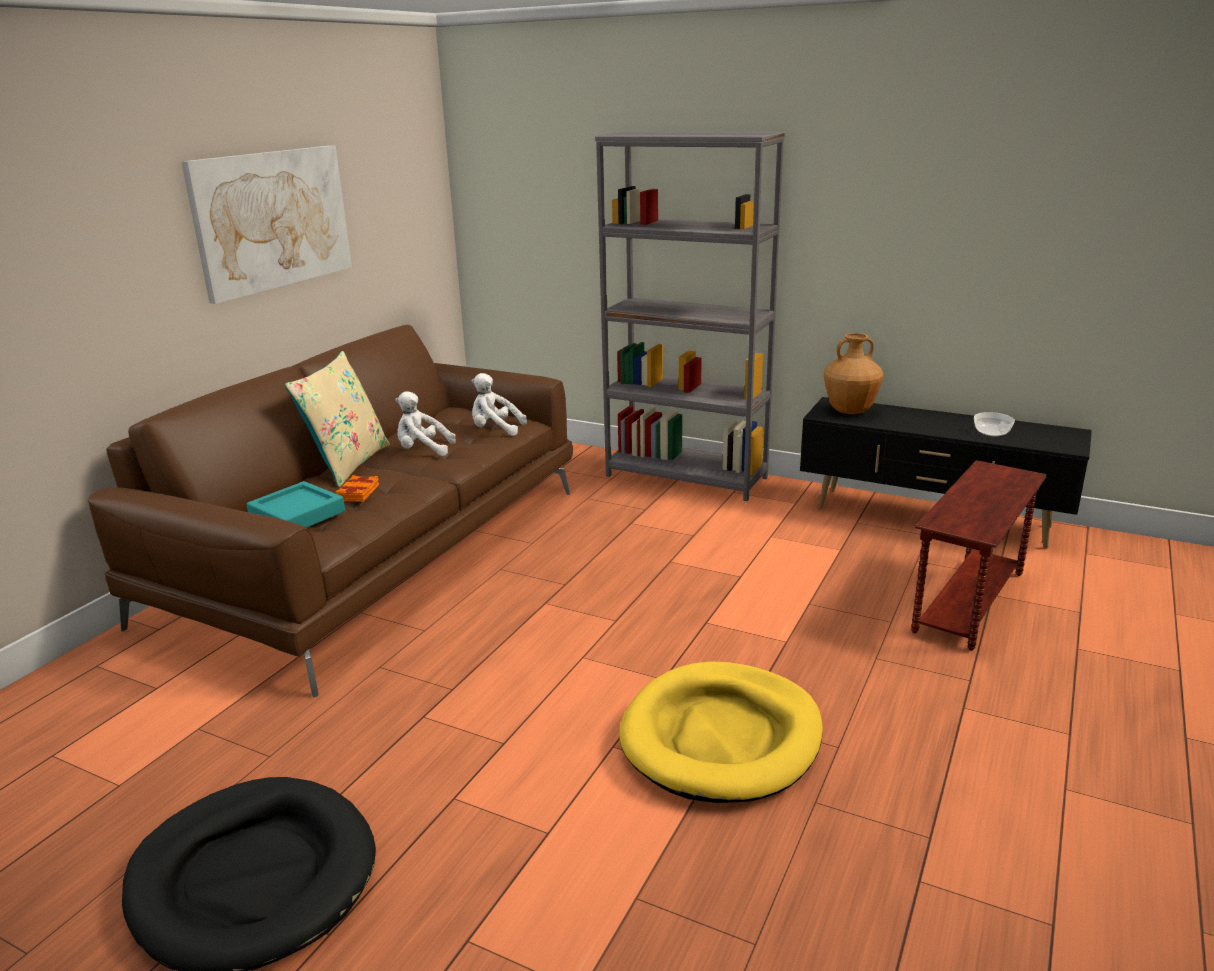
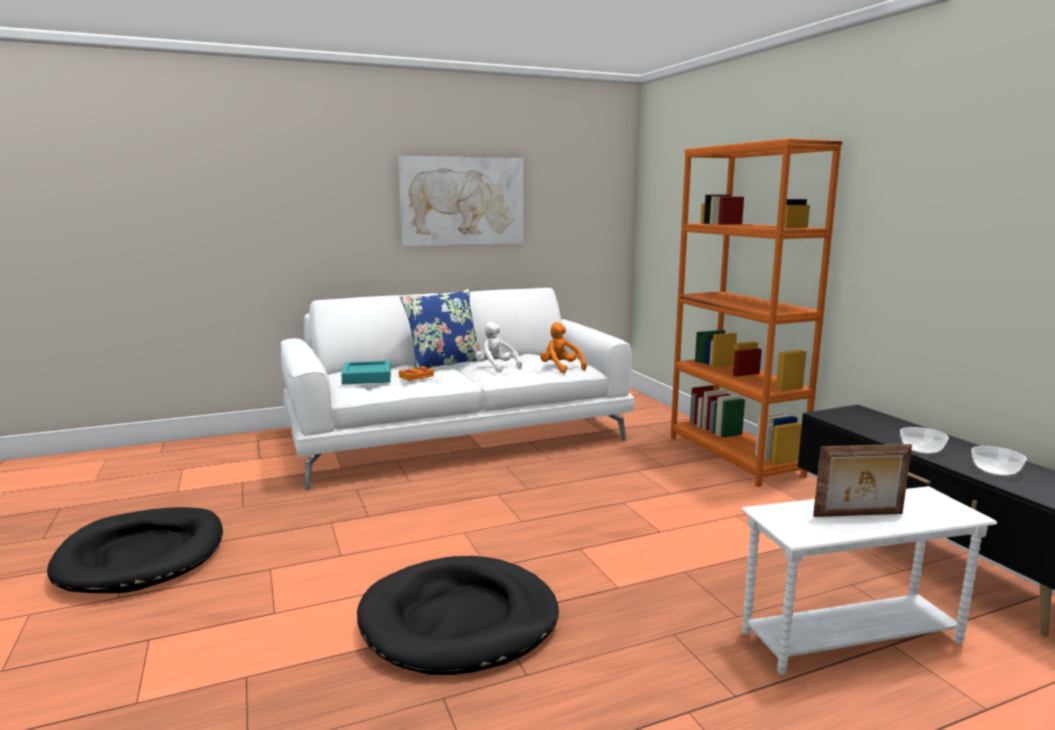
camera: 40 degrees right, 10 degrees down
(347, 464) = (444, 364): beige pillow -> blue pillow
(379, 552) = (458, 435): brown sofa -> white sofa
(495, 430) = (560, 368): white plush toy -> orange plush toy
(686, 477) = (733, 456): grey bookcase -> orange bookcase
(722, 737) = (459, 621): yellow dog bed -> black dog bed
(850, 411) = (861, 419): brown vase -> none
(928, 428) = (921, 449): none -> bowl
(967, 602) = (849, 637): brown side table -> white side table
(984, 501) = (858, 515): none -> picture frame

